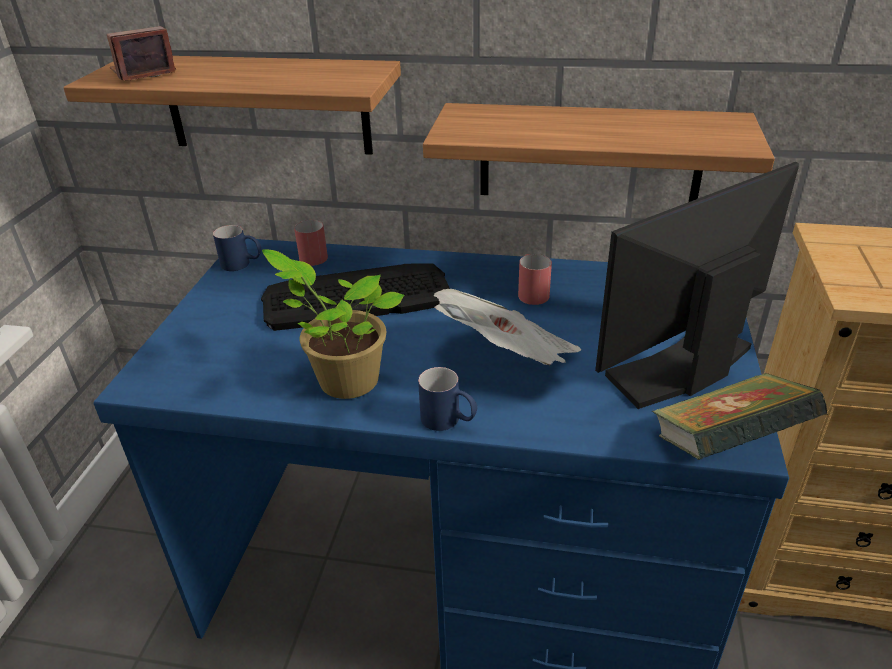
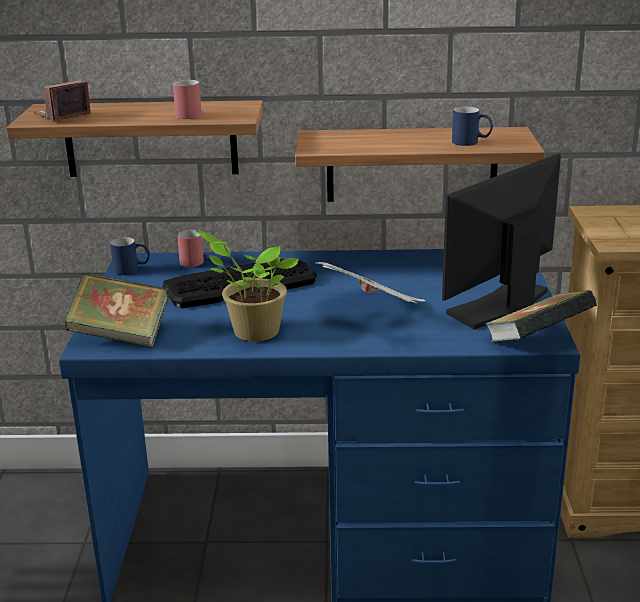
camera: 10 degrees left, 10 degrees down
(183, 369) = (121, 336): none -> book
(449, 421) = (340, 347): blue mug -> blue mug (471, 143)
(531, 292) = (378, 271): red mug -> red mug (187, 114)

